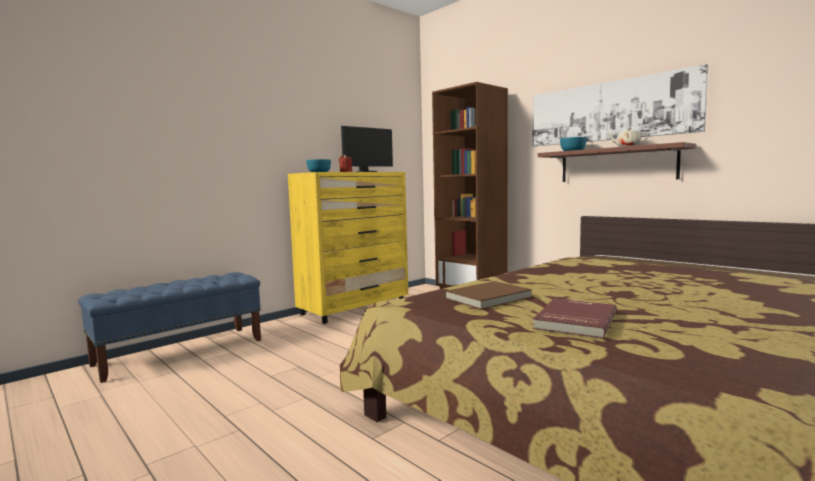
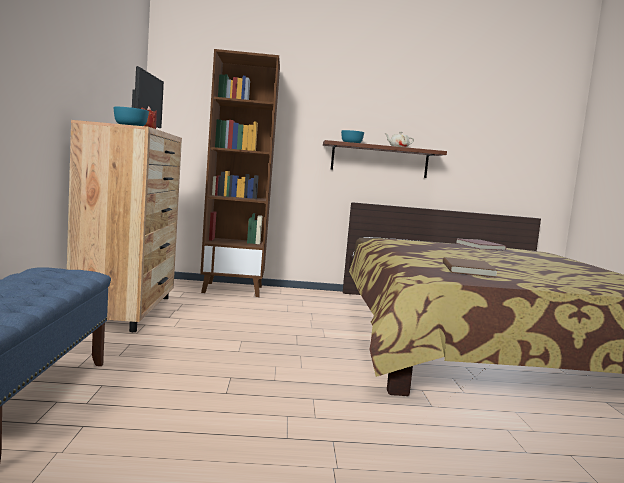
camera: 50 degrees left, 0 degrees up
(355, 308) = (126, 311): yellow dresser -> brown dresser
(574, 321) = (554, 278): red book -> red book (479, 246)
(609, 111) = (376, 113): picture -> none

